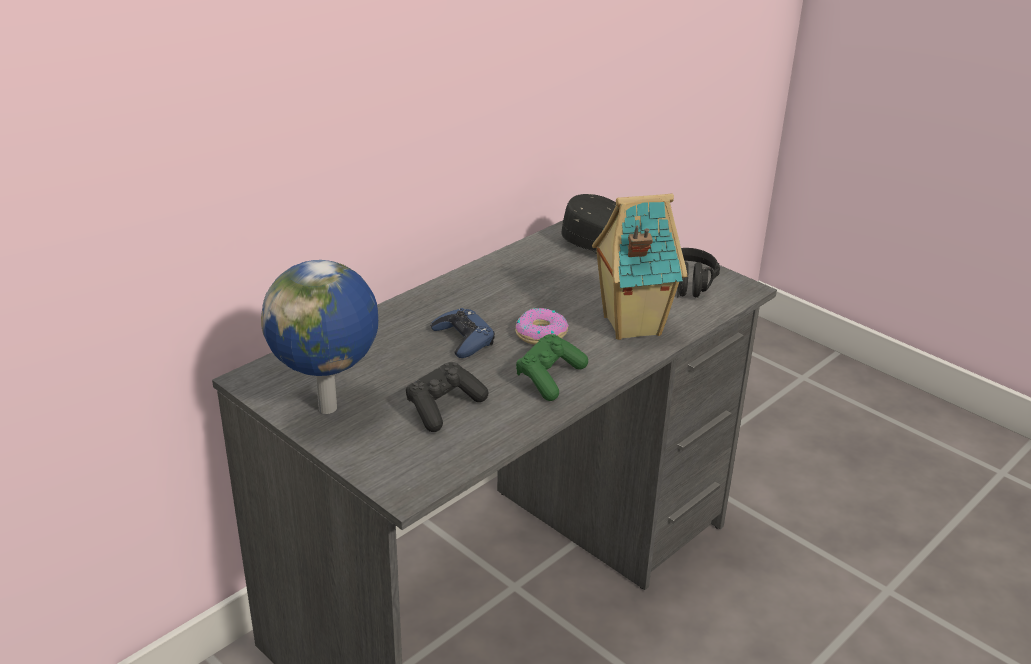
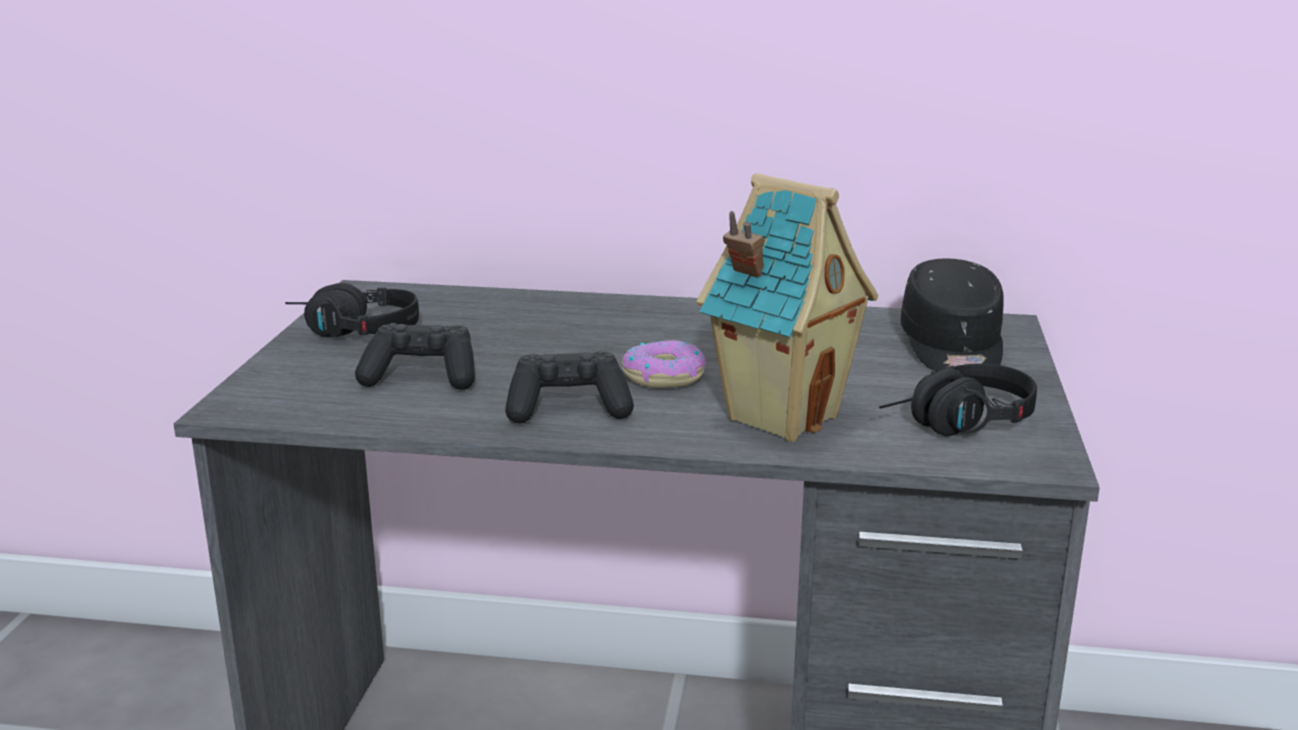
camera: 55 degrees right, 10 degrees down
(330, 408) = (350, 333): globe -> black headphones
(463, 339) = (582, 345): blue game controller -> none
(549, 378) = (568, 408): green game controller -> black game controller

